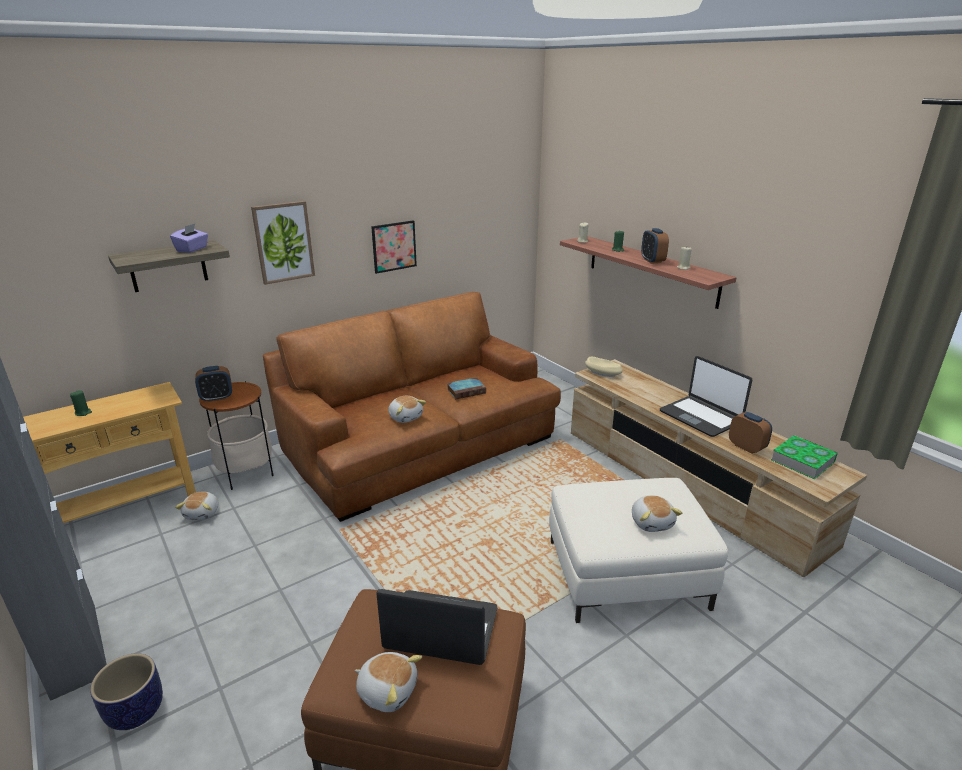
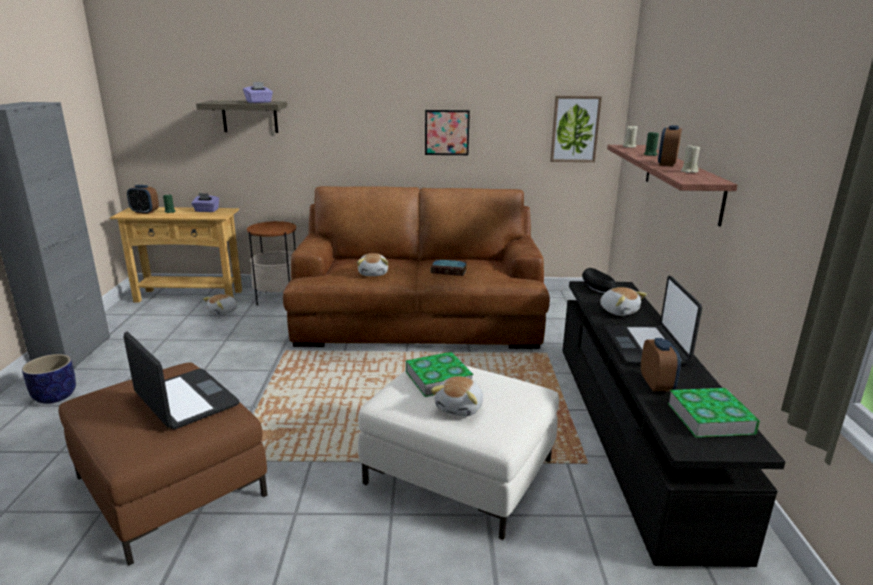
camera: 35 degrees right, 5 degrees down
(133, 397) = (206, 210): none -> purple tissue box
(217, 398) = (261, 227): alarm clock -> alarm clock (145, 212)
(283, 242) = (342, 111): picture -> picture (575, 129)
(388, 690) = (103, 415): plush toy -> plush toy (619, 311)
(602, 373) = (597, 288): beige bowl -> black bowl
(602, 504) = (438, 379): none -> book
(687, 484) = (633, 432): beige tv stand -> black tv stand

